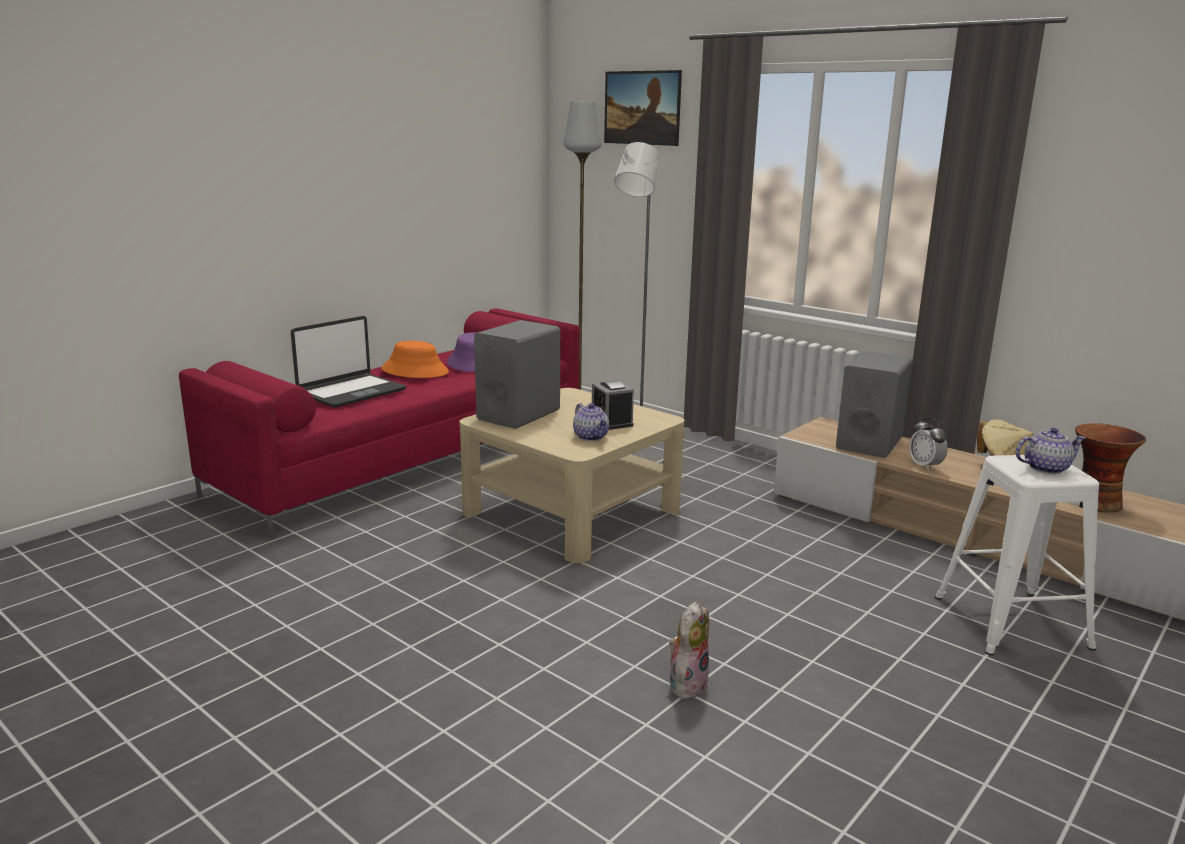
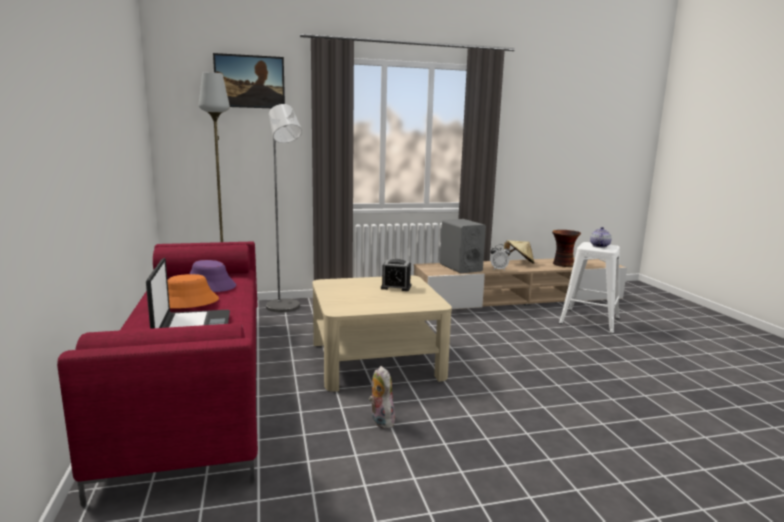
camera: 55 degrees left, 5 degrees down
(519, 415) = (345, 300): grey speaker -> none
(591, 437) = (415, 296): teapot -> none
(687, 684) = (604, 396): plush toy -> plush toy (380, 421)

